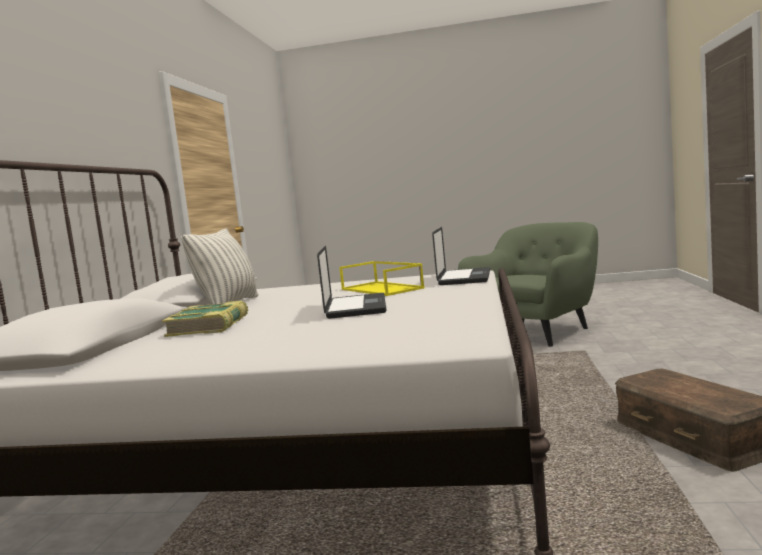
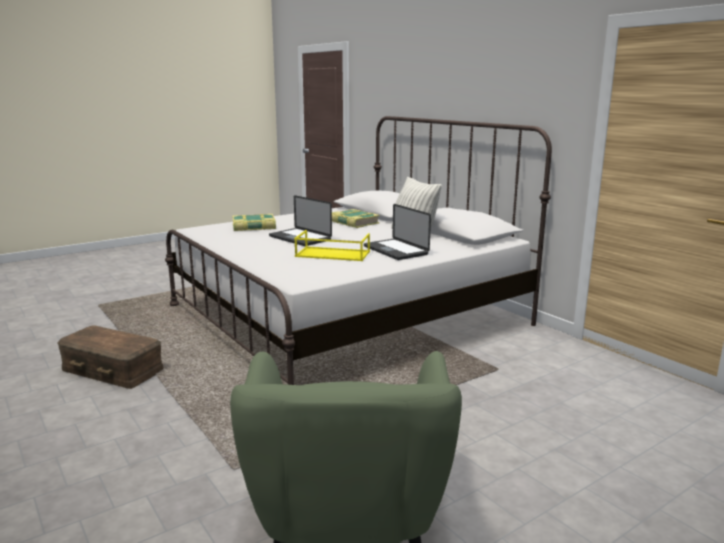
camera: 135 degrees right, 10 degrees up
(359, 333) = (254, 227): none -> book
(464, 278) = (286, 271): laptop -> laptop (395, 250)

